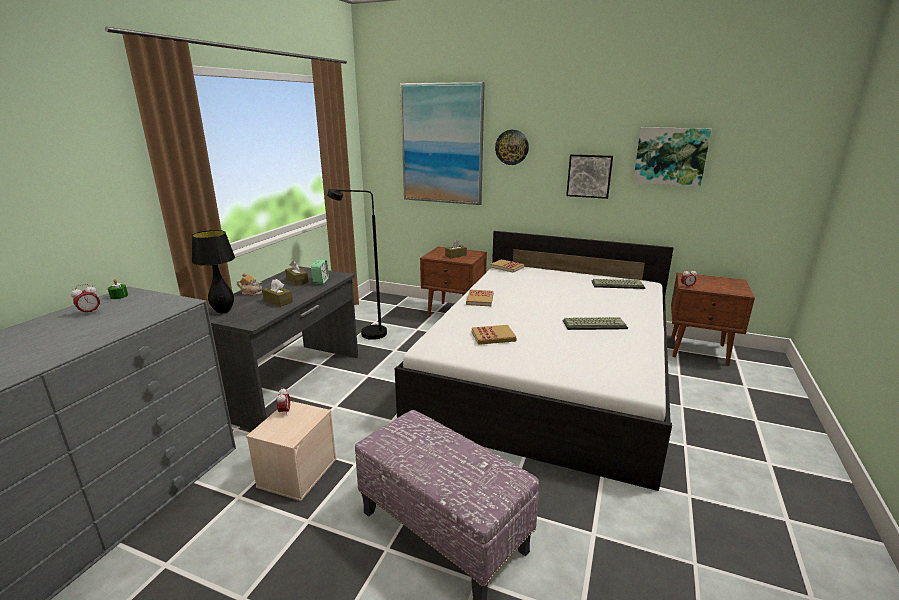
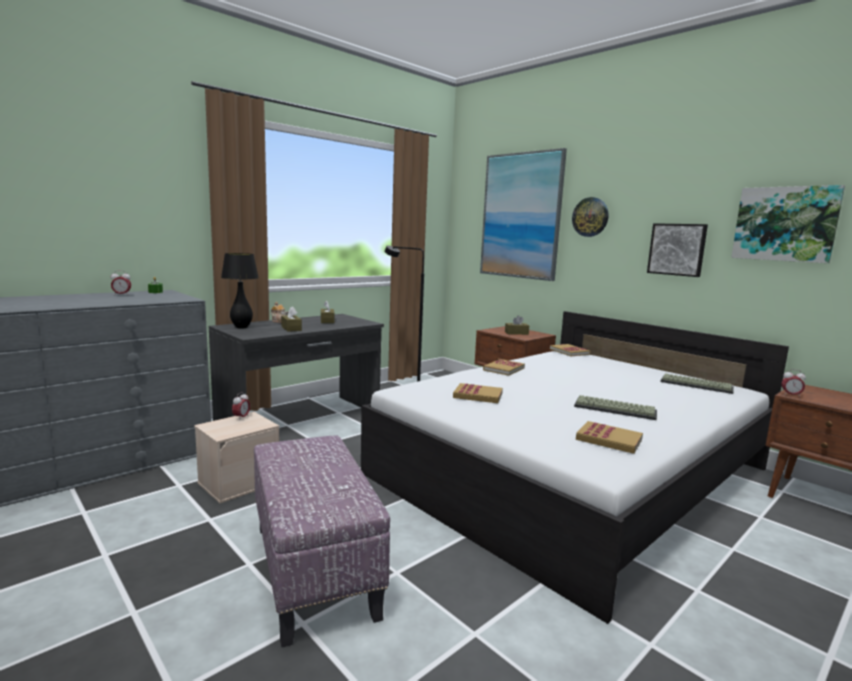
camera: 25 degrees right, 10 degrees down
(321, 281) = (346, 323): alarm clock -> none
(620, 358) = (609, 439): none -> book

